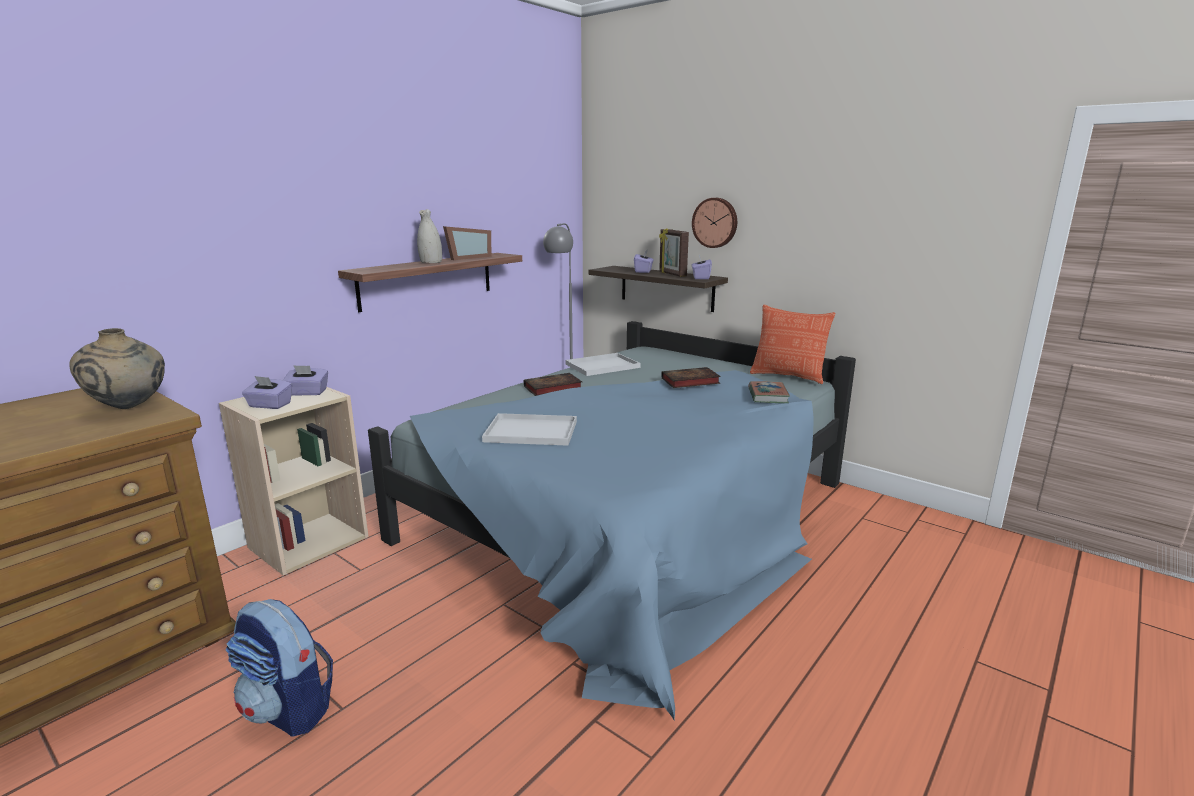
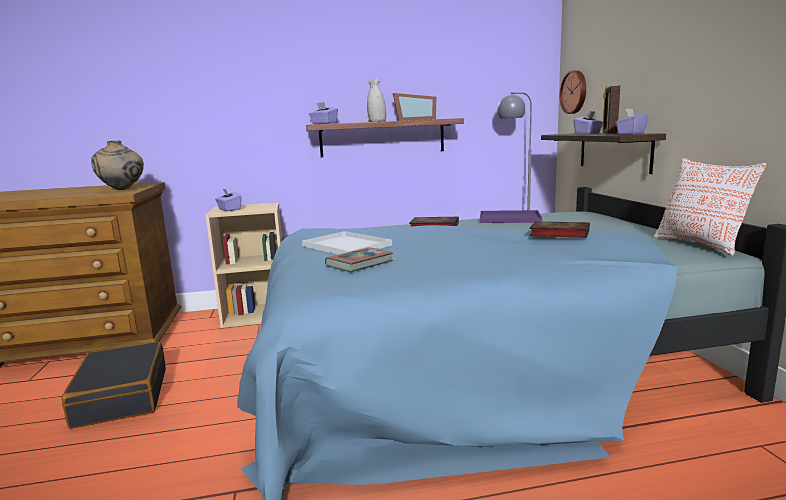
camera: 40 degrees right, 5 degrees down
(289, 709) = (121, 397): backpack -> black suitcase
(307, 393) = (260, 206): purple tissue box -> purple tissue box (323, 123)
(603, 365) = (511, 218): white tray -> purple tray
(715, 222) = (657, 73): wall clock -> wall clock (574, 92)
(767, 396) = (622, 253): book -> book (359, 264)
(788, 376) = (700, 245): orange pillow -> white pillow

